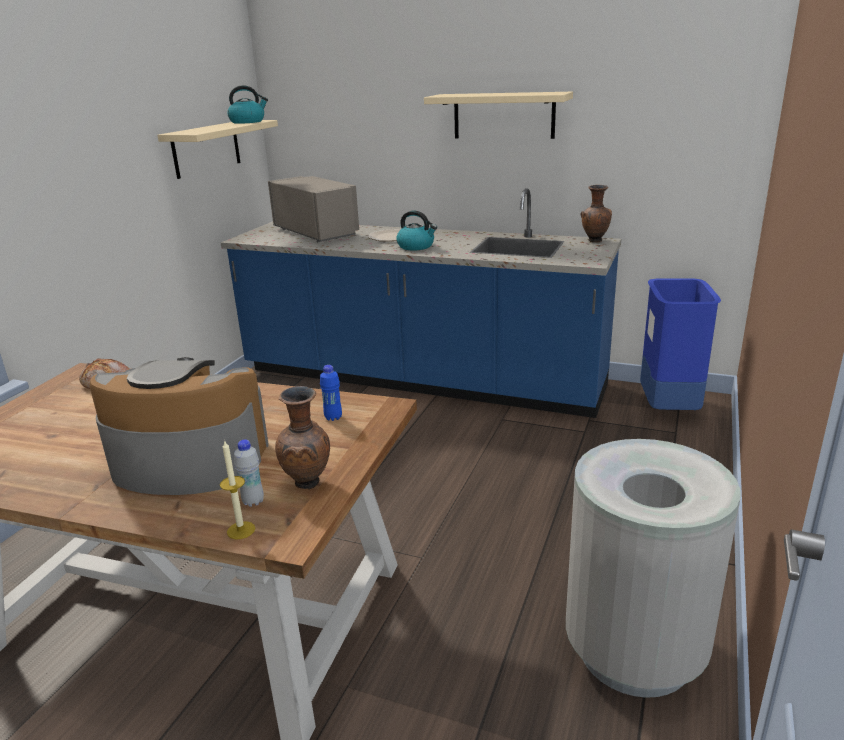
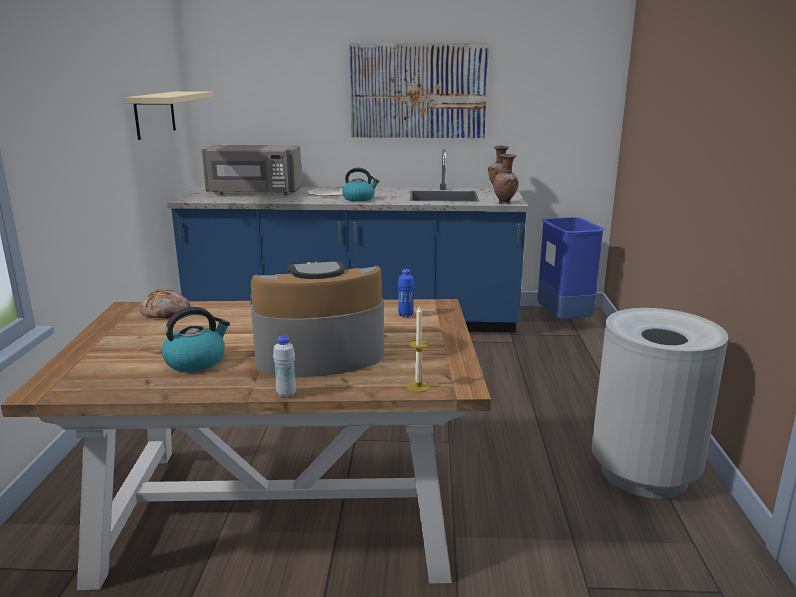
camera: 20 degrees left, 5 degrees down
(248, 122) = (189, 92): kettle -> kettle (196, 361)
(253, 501) = (406, 370): white bottle -> white bottle (286, 394)
(308, 484) = (437, 355): brown vase -> brown vase (505, 203)
(317, 232) = (254, 193): grey microwave -> grey microwave turned 150 degrees clockwise
(503, 115) = (418, 91): beige shelf -> picture

